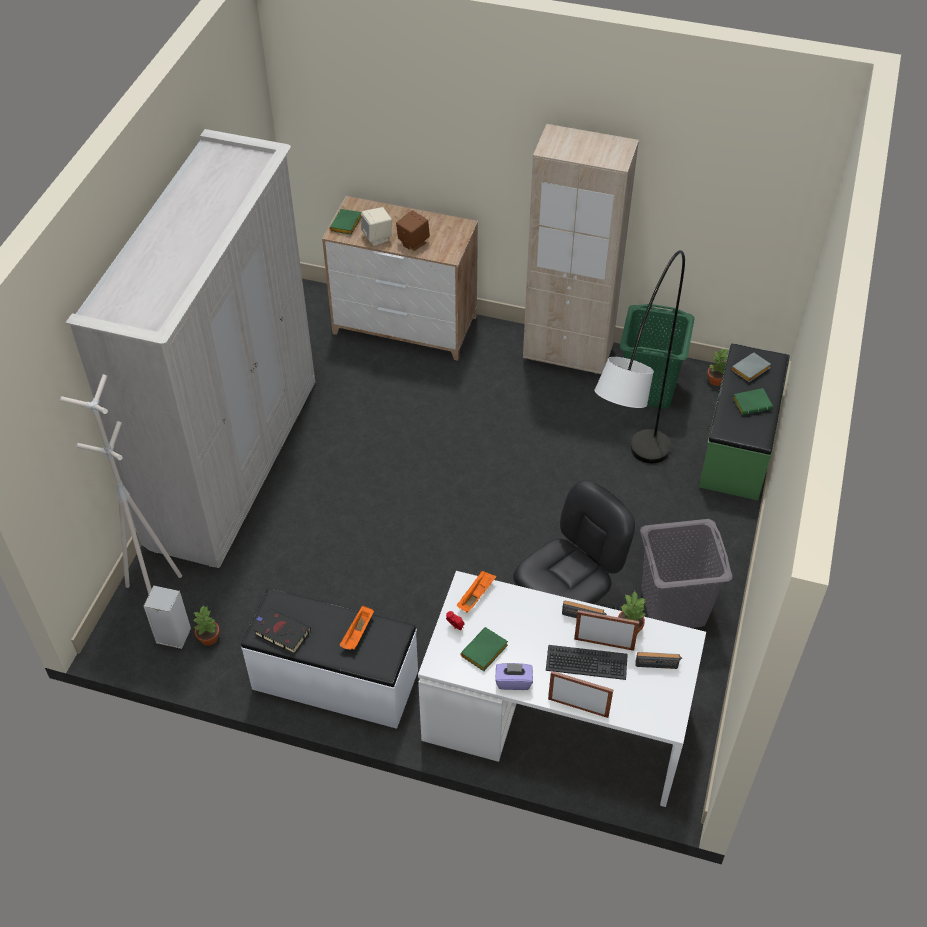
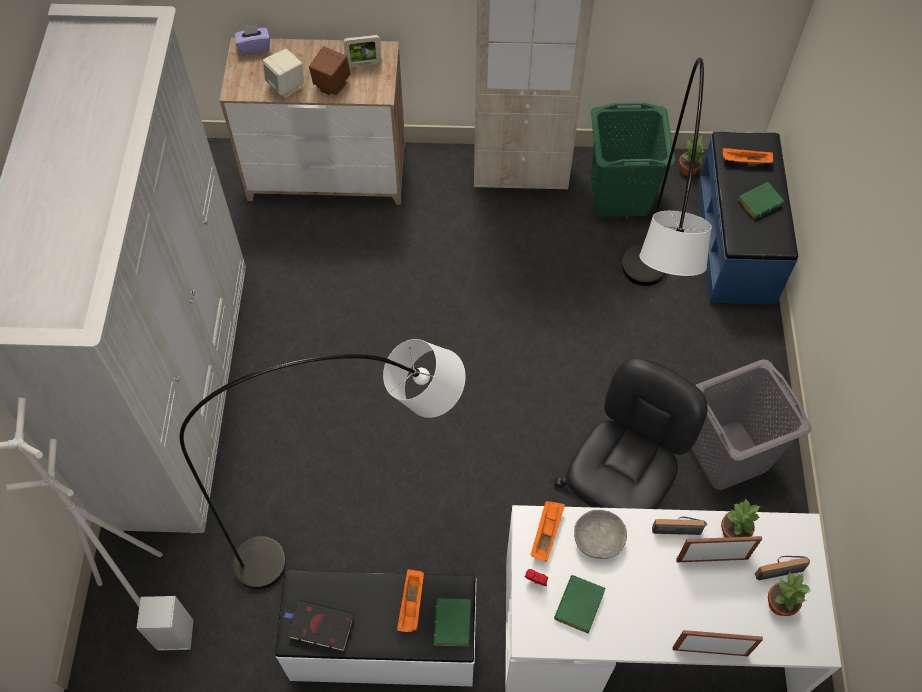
camera: 15 degrees left, 10 degrees up
(209, 638) = (219, 627): potted plant -> potted plant (781, 604)
(339, 597) = (356, 535): none -> grey floor lamp
(346, 225) = (244, 77): green book -> green book (454, 625)
(444, 232) = (364, 64): none -> picture frame
(513, 681) = (626, 637): purple tissue box -> purple tissue box (254, 47)
(516, 609) = (598, 539): none -> grey bowl
(586, 663) = (700, 590): keyboard -> none
(739, 445) = (736, 242): green bench -> blue bench
(750, 370) = (745, 162): grey book -> orange tray

